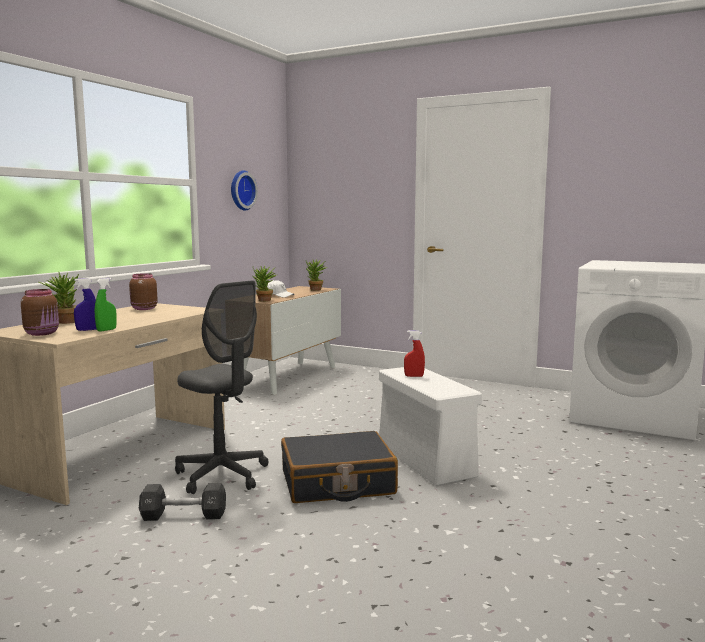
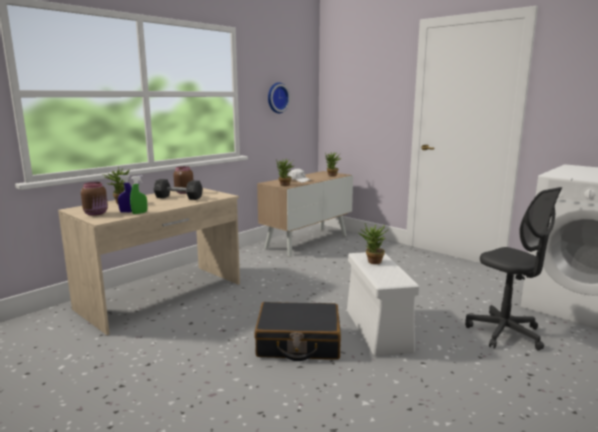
camera: 15 degrees right, 5 degrees up
(184, 515) = (176, 356): black dumbbell -> black dumbbell (178, 197)
(222, 475) = (219, 324): grey office chair -> grey office chair (504, 333)
(414, 376) = (372, 262): red spray bottle -> potted plant

